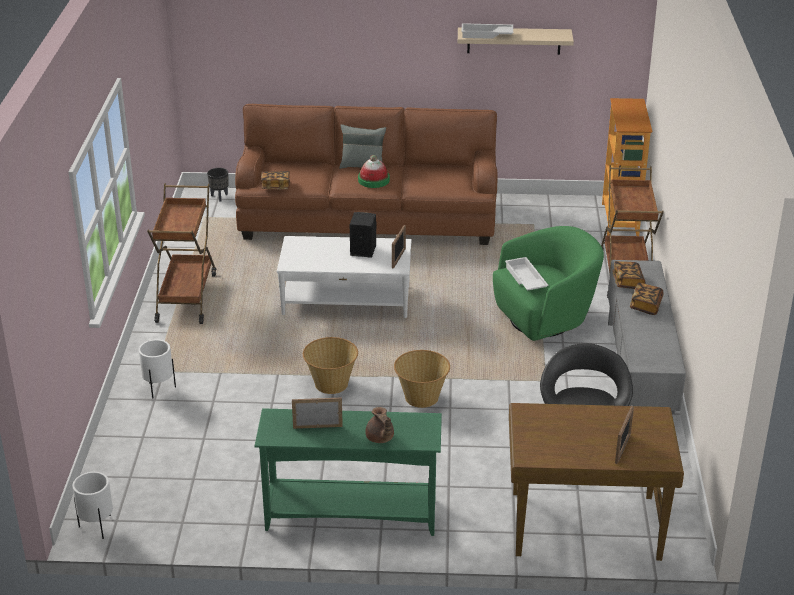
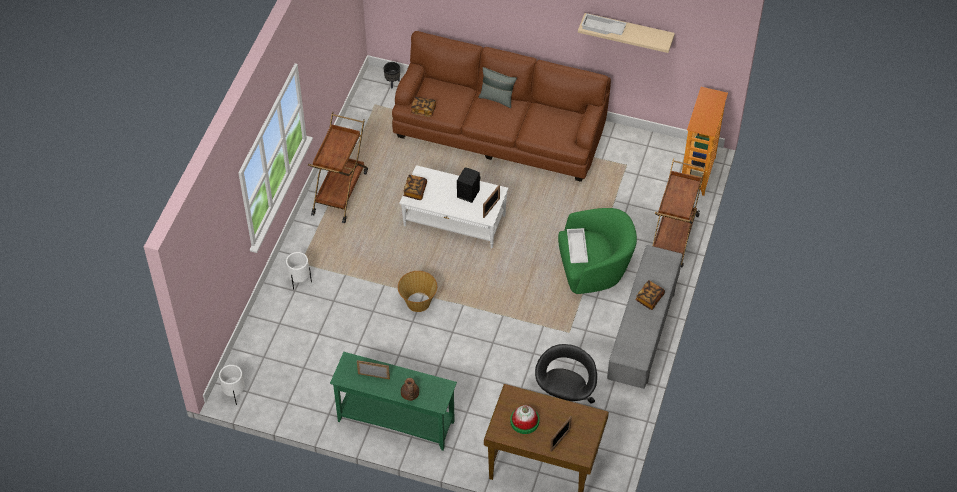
camera: 15 degrees right, 20 degrees up
(373, 180) = (500, 118): hat -> hat (524, 421)
(421, 397) = (476, 329): basket -> none
(627, 282) = (647, 271): book -> book (415, 191)

